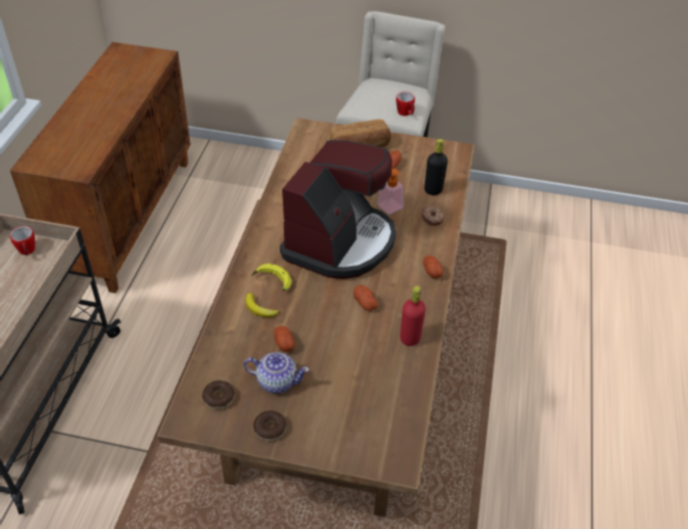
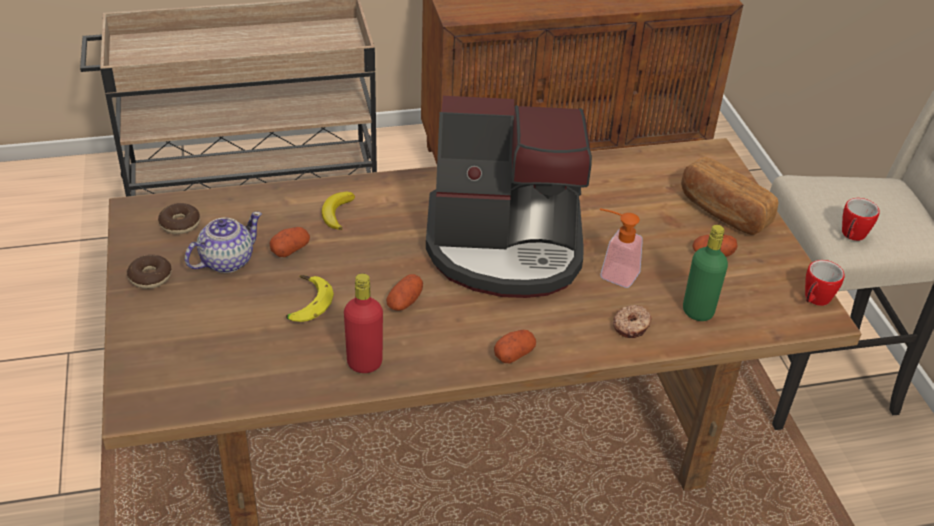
camera: 65 degrees right, 5 degrees down
(27, 252) = (334, 41): mug -> mug (814, 300)
(272, 282) = (389, 209): banana -> banana (305, 304)
(276, 381) = (226, 261): teapot -> teapot turned 120 degrees counterclockwise
(433, 190) = (697, 311): black bottle -> green bottle

